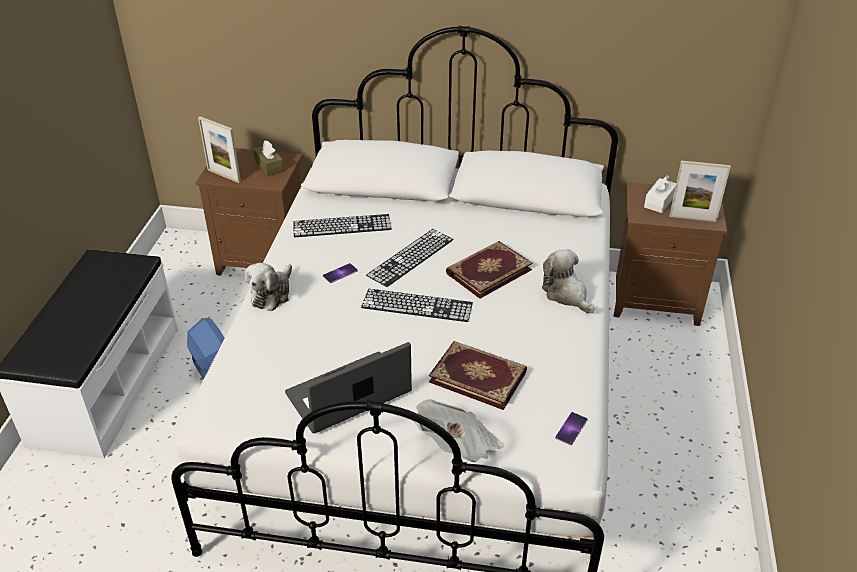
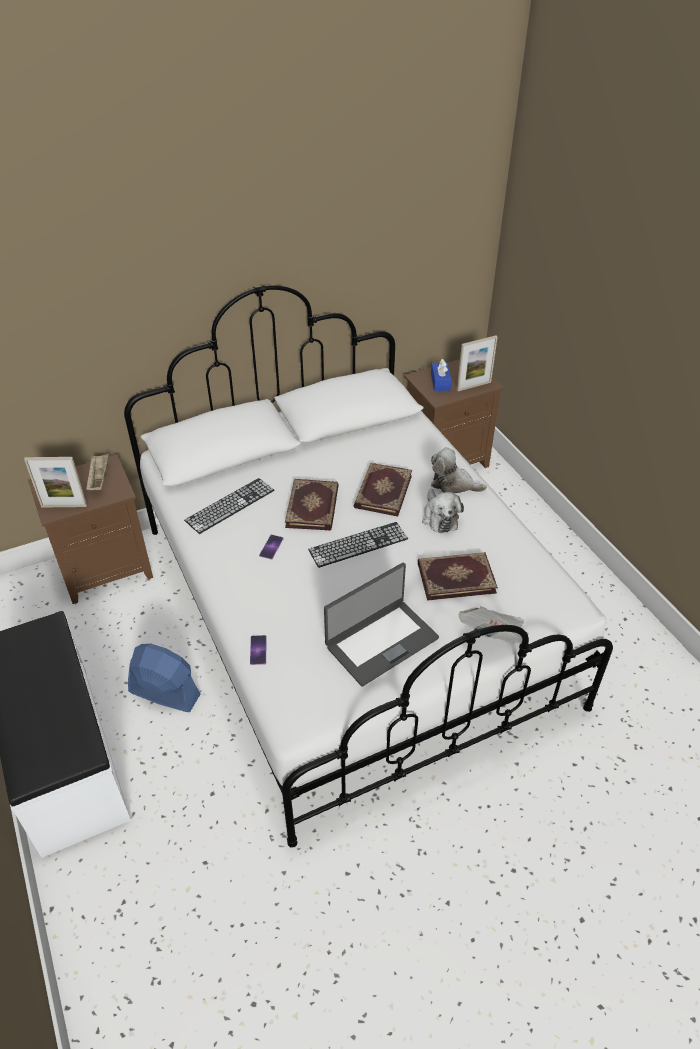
camera: 35 degrees left, 5 degrees up
(269, 166) = (99, 479): brown tissue box -> beige tray
(272, 294) = (233, 592): plush toy -> plush toy (439, 517)
(349, 394) = (381, 641): laptop -> laptop turned 150 degrees counterclockwise
(410, 257) = (313, 507): keyboard -> book
(571, 428) = (550, 582): phone -> phone (258, 650)
(659, 202) = (440, 382): white tissue box -> blue tissue box

